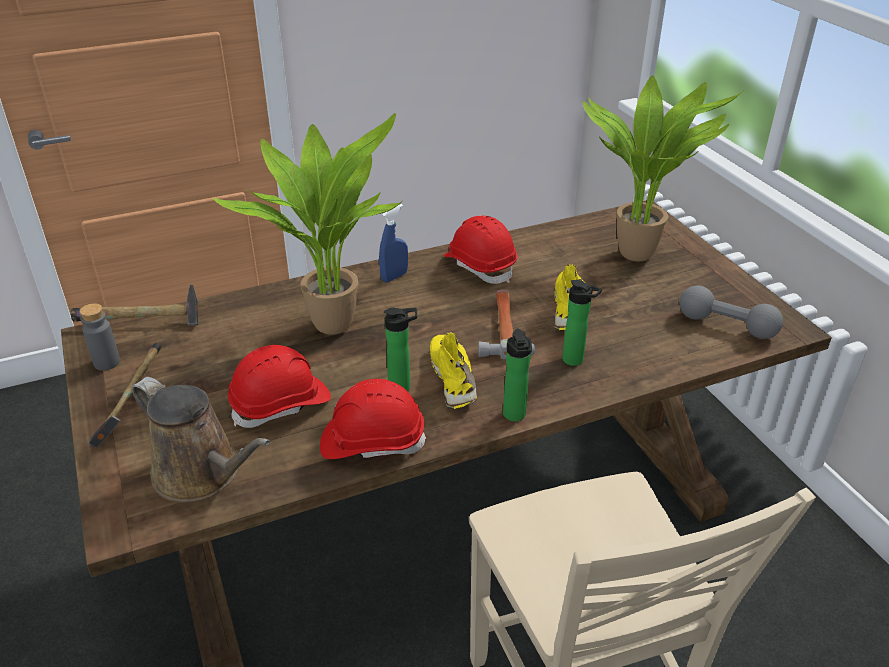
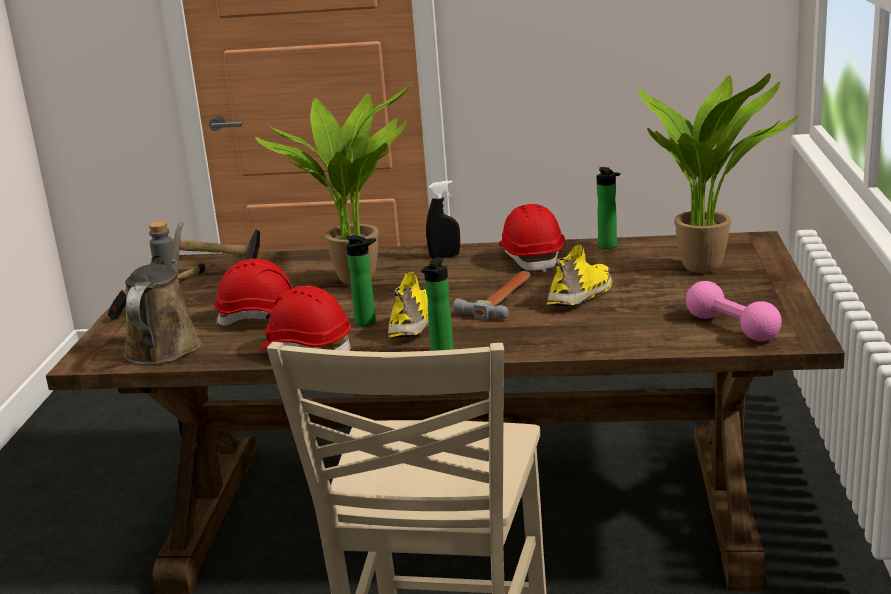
camera: 30 degrees right, 15 degrees down
(202, 474) = (165, 345): brown watering can -> brown watering can turned 150 degrees counterclockwise
(394, 277) = (444, 256): blue spray bottle -> black spray bottle
(576, 361) = (542, 329): bottle -> bottle (609, 247)
(726, 325) = (731, 328): grey dumbbell -> pink dumbbell

